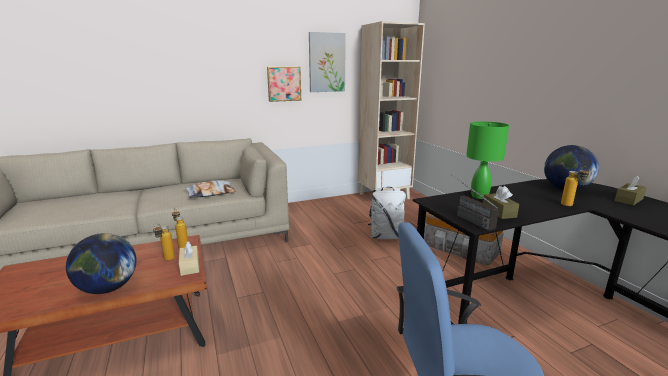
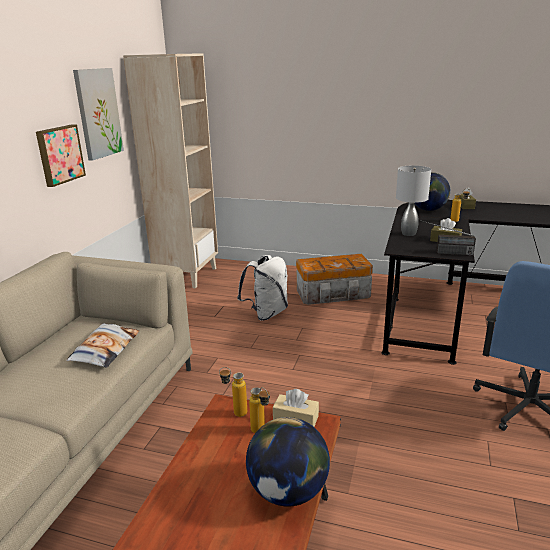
camera: 50 degrees left, 5 degrees up
(479, 196) = (408, 233): green table lamp -> grey table lamp

